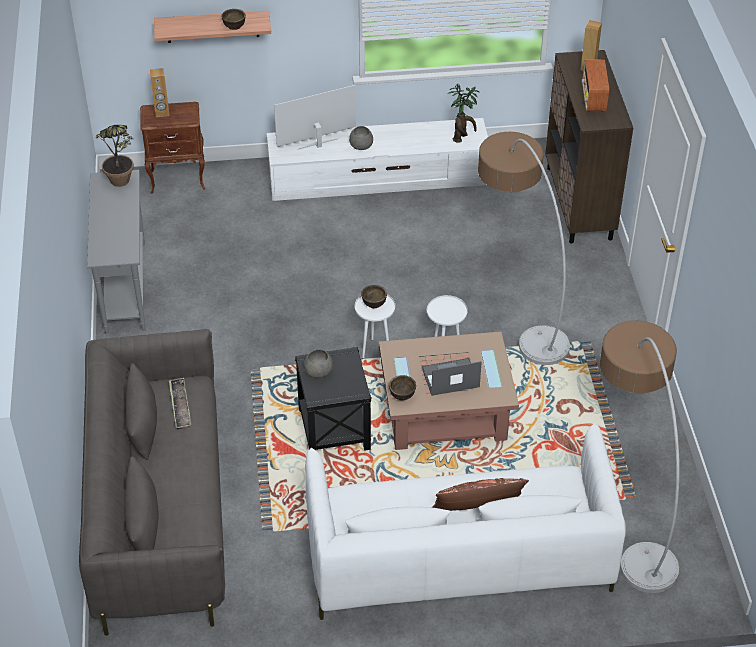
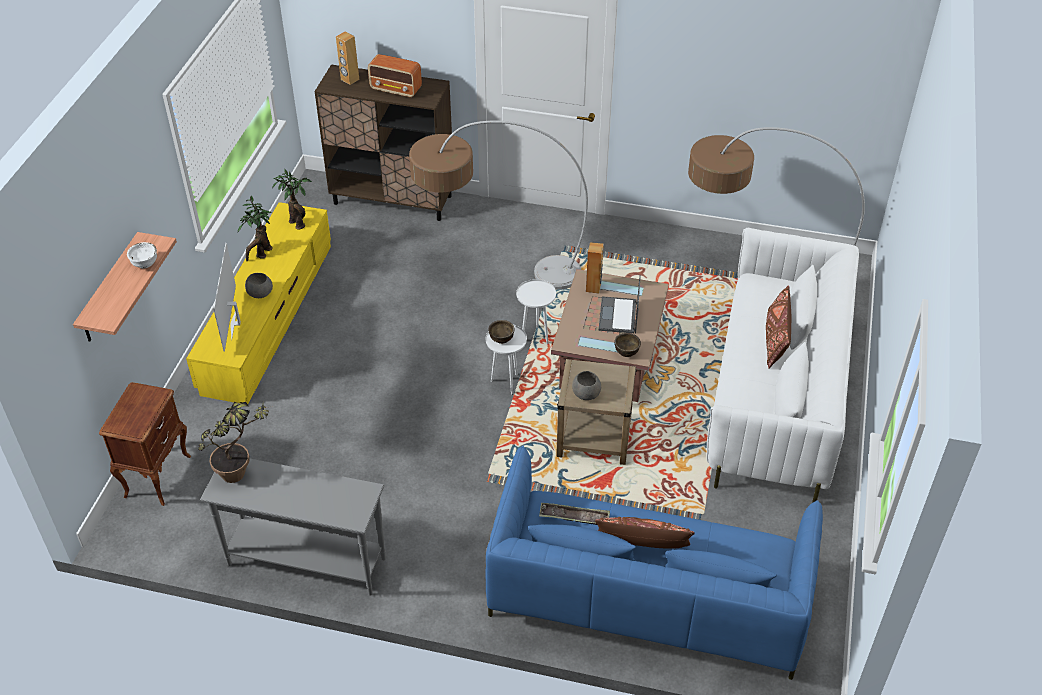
camera: 70 degrees left, 0 degrees up
(160, 510) = (647, 598): grey sofa -> blue sofa
(162, 112) = (128, 416): brown speaker -> brown speaker (593, 287)
(164, 459) = (642, 545): none -> brown pillow
(234, 26) = (145, 263): brown bowl -> white bowl
(334, 429) = (594, 438): black side table -> beige side table
(378, 176) = (267, 316): white tv stand -> yellow tv stand
(409, 130) = (261, 254): none -> potted plant

